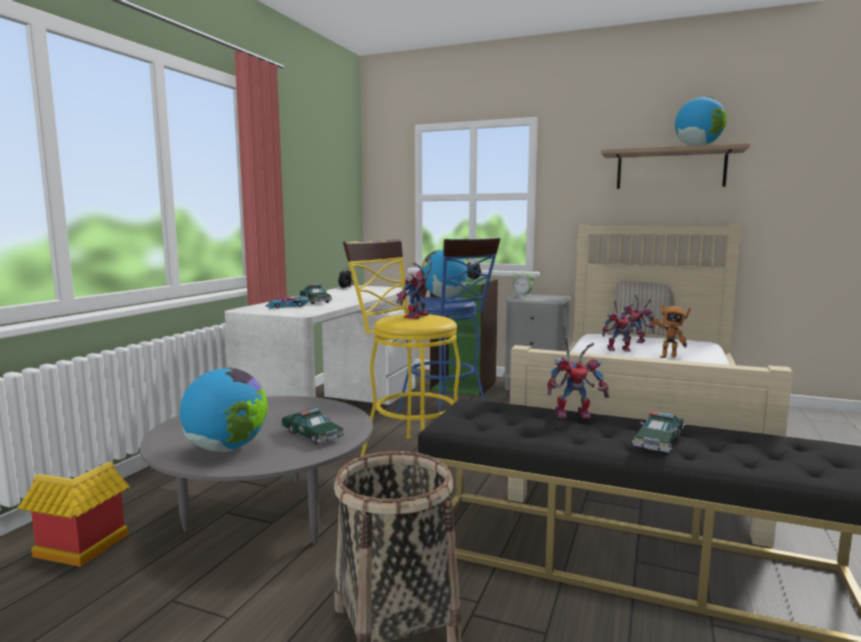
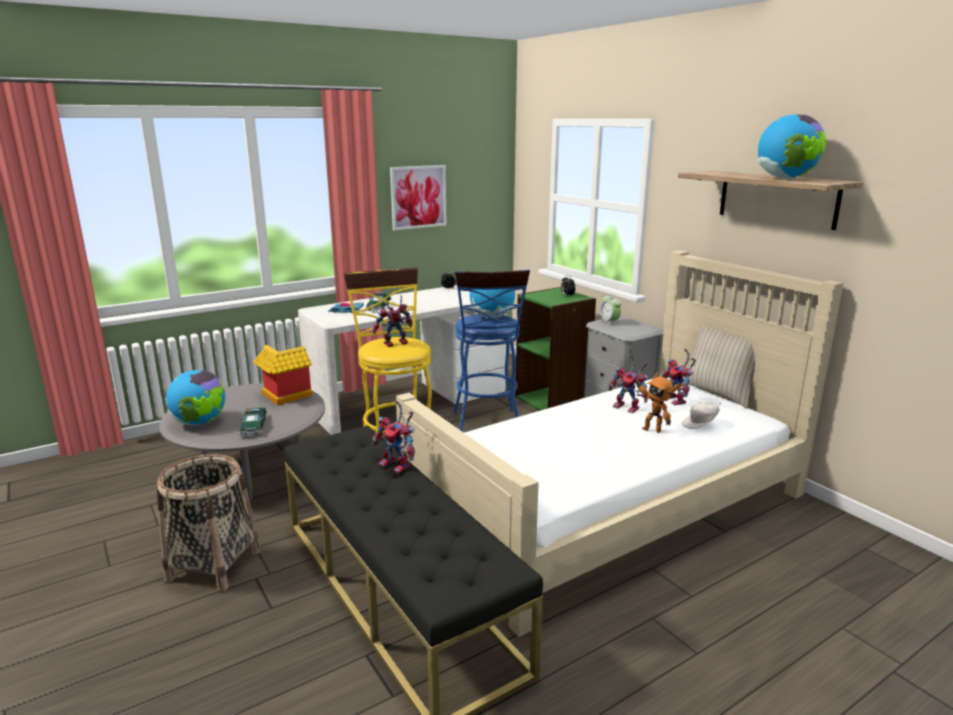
camera: 35 degrees right, 10 degrees up
(79, 551) = (152, 459): toy house -> toy house (283, 397)
(302, 193) = (418, 197): none -> picture
(659, 441) = (391, 509): toy car -> none
(684, 349) = (701, 424): none -> white cap

